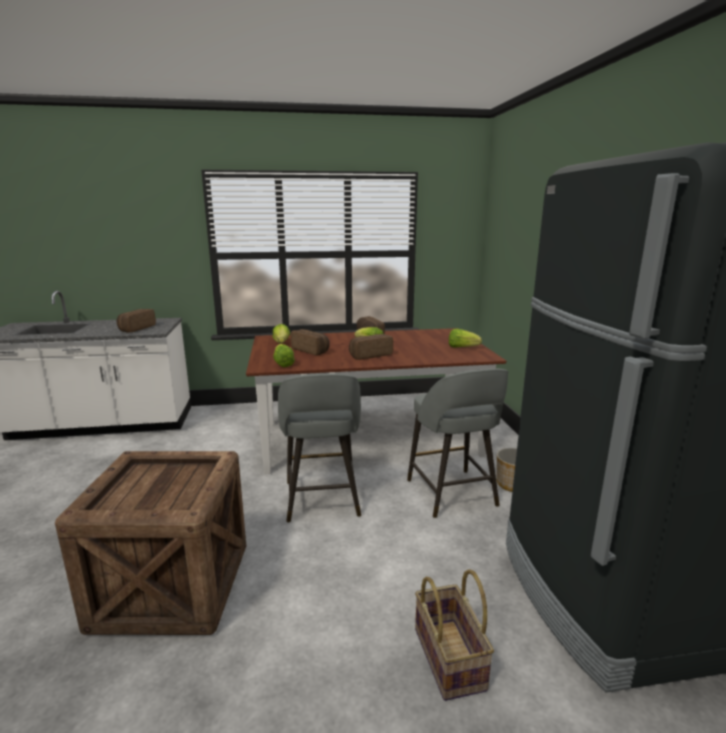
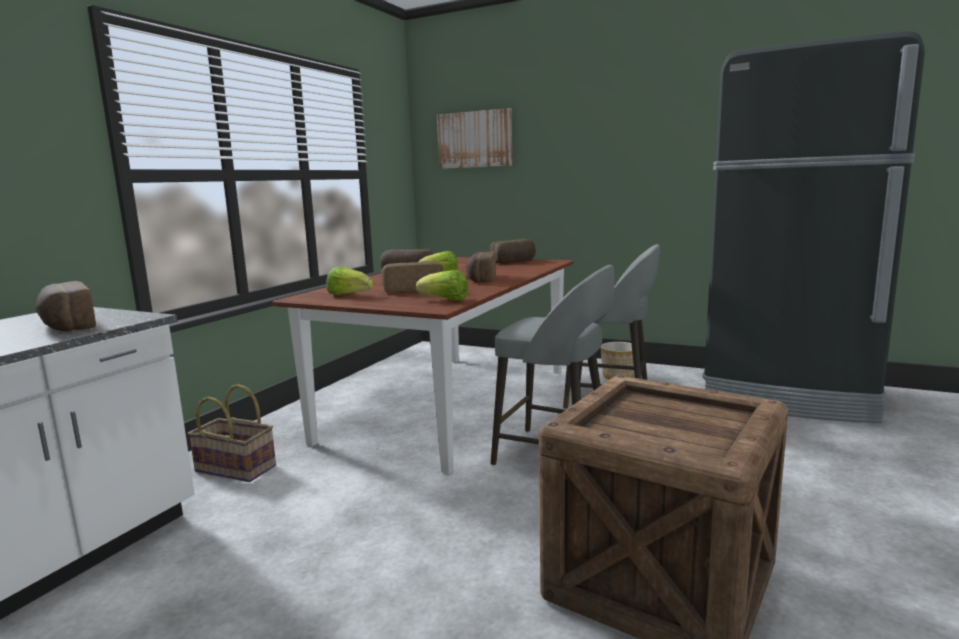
camera: 55 degrees left, 5 degrees down
(450, 658) = (837, 459): basket -> basket (237, 468)
(462, 347) = (514, 262): lettuce -> bread
(509, 228) = (475, 139): none -> picture

